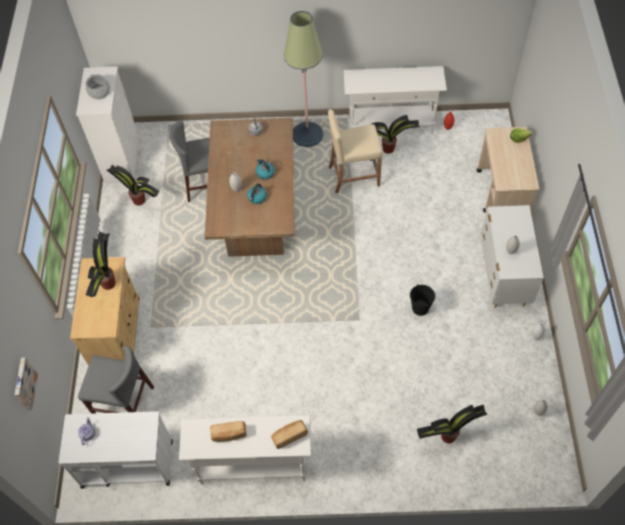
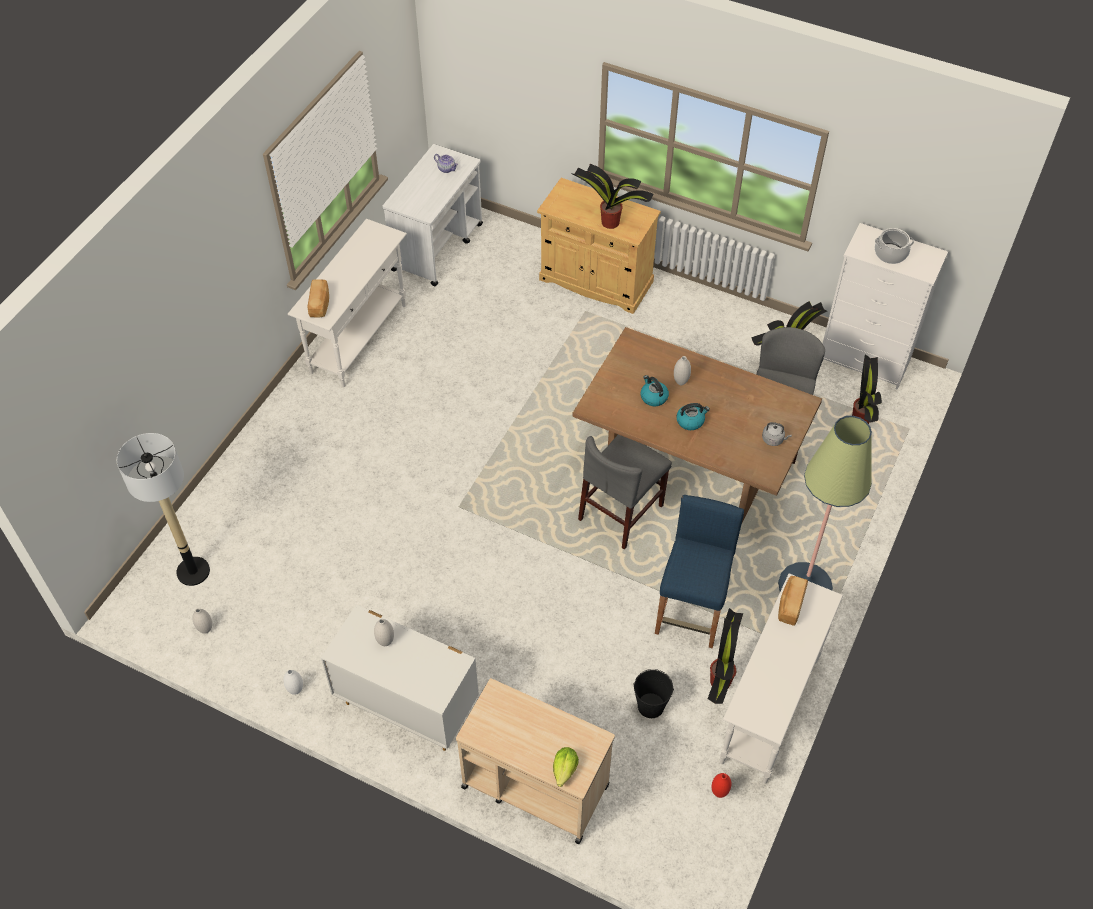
camera: 115 degrees right, 5 degrees down
(24, 384) = (493, 89): picture -> none
(124, 402) = (507, 263): grey chair -> grey chair (621, 512)
(229, 434) = (360, 260): bread -> bread (790, 605)
(354, 176) = (692, 609): beige stool -> blue stool
(420, 308) = (429, 580): black bucket -> black bucket (651, 706)
(447, 436) = (253, 520): potted plant -> potted plant (860, 418)
(507, 448) = (193, 571): none -> floor lamp

